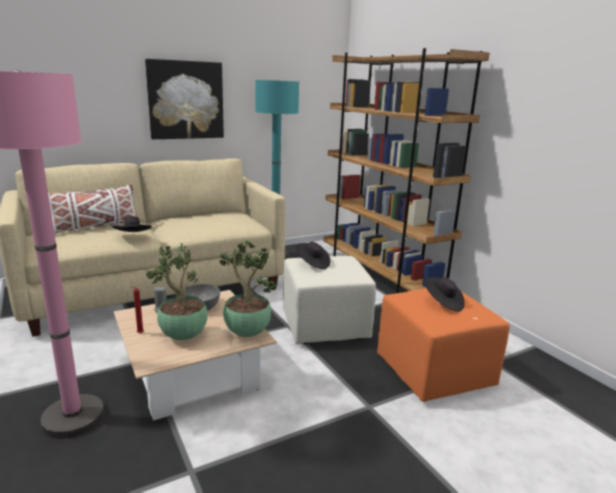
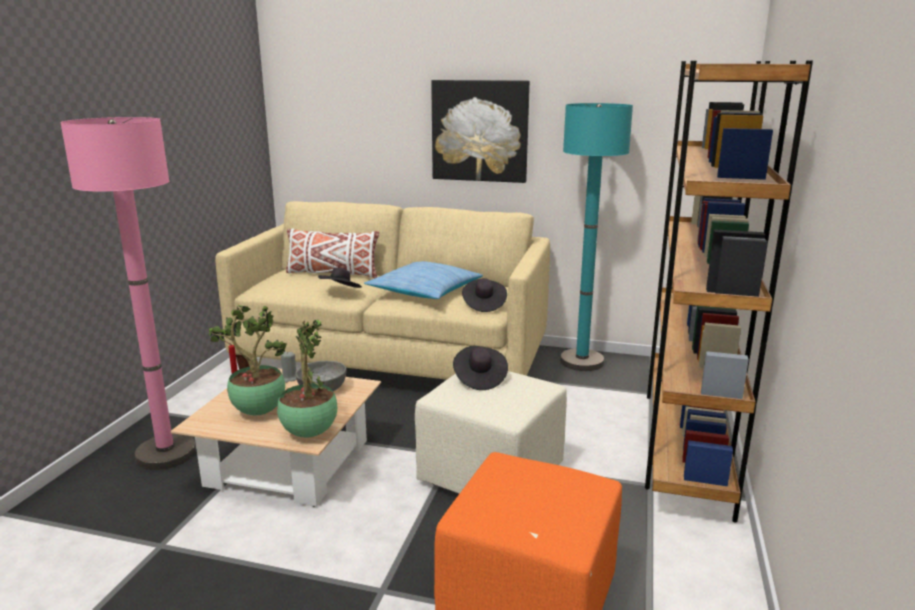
camera: 45 degrees right, 0 degrees up
(193, 224) = (424, 291): none -> pillow
(443, 303) = (531, 494): black hat -> black hat (483, 305)

